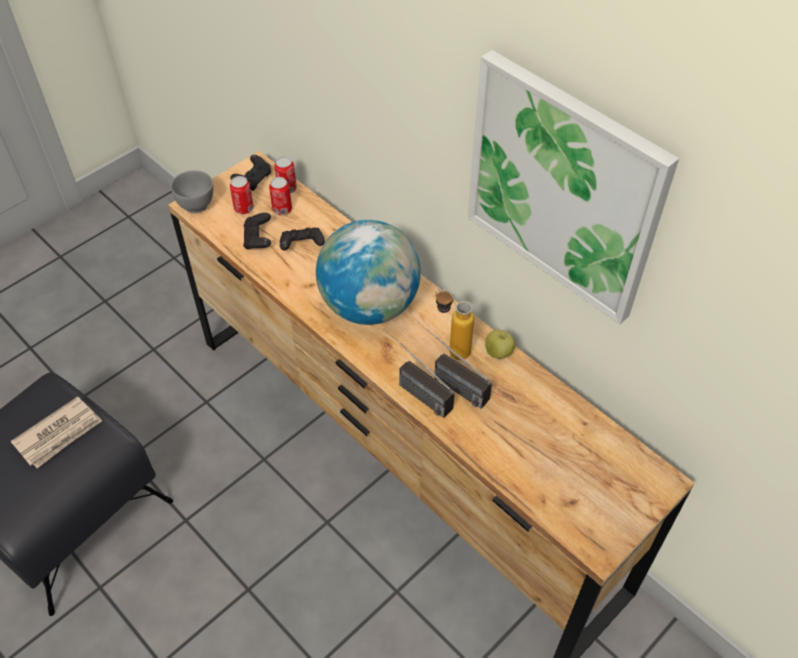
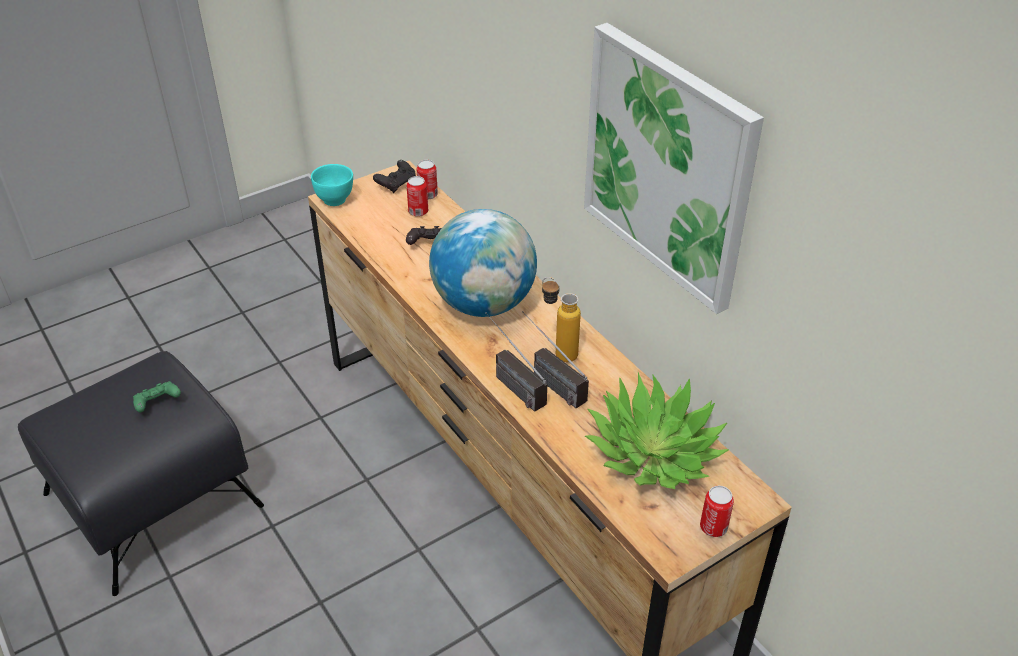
camera: 10 degrees right, 10 degrees down
(59, 434) = (157, 403): newspaper -> green game controller
(196, 205) = (335, 200): grey bowl -> turquoise bowl
(244, 208) = (380, 207): can -> can (713, 527)
(258, 239) = (387, 234): black game controller -> none
(498, 353) = (607, 361): apple -> none
(561, 444) = (654, 452): none -> potted plant

